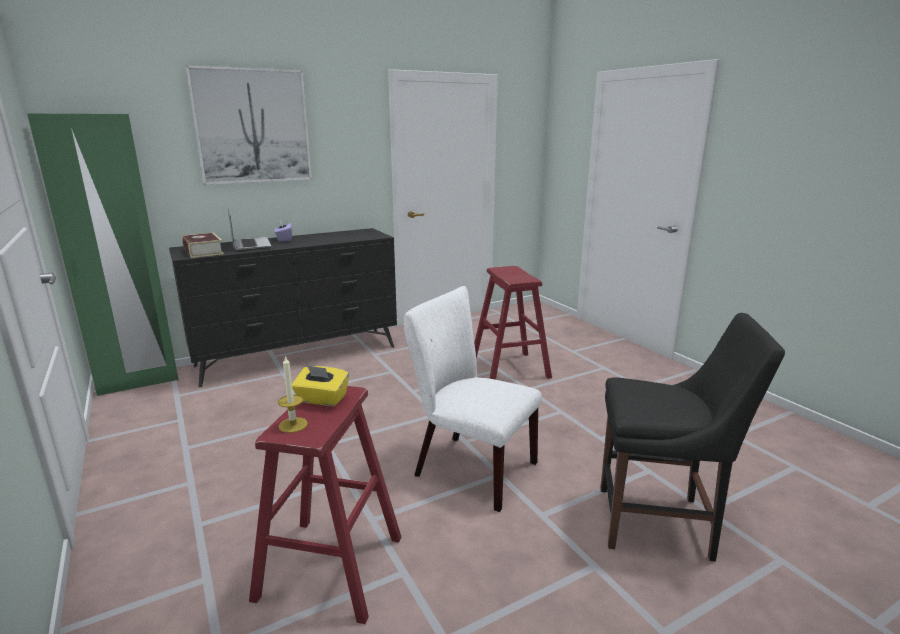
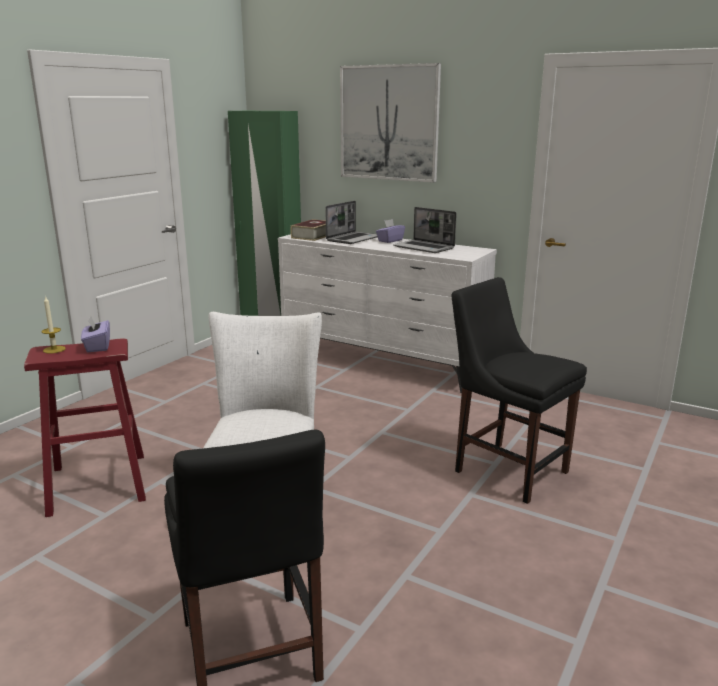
camera: 60 degrees right, 0 degrees up
(299, 356) = (381, 364): black dresser -> white dresser
(322, 399) = (97, 346): yellow tissue box -> purple tissue box
(330, 237) = (425, 248): none -> laptop
(509, 369) = (506, 469): red stool -> black chair

